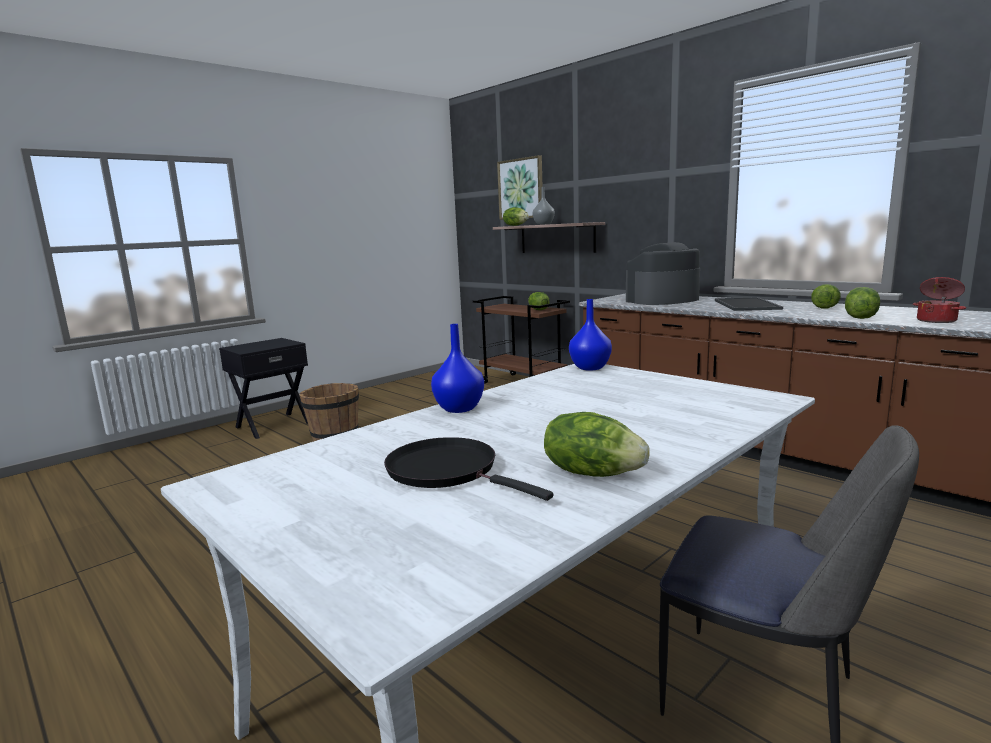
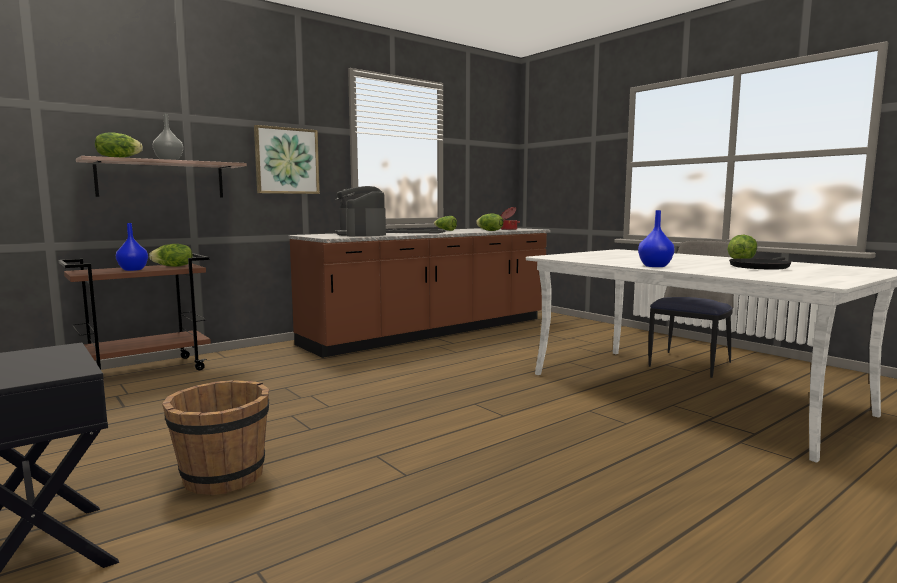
camera: 85 degrees left, 5 degrees down
(521, 189) = (87, 108): picture -> picture (287, 161)
(590, 367) = (549, 256): blue vase -> blue vase (132, 269)

